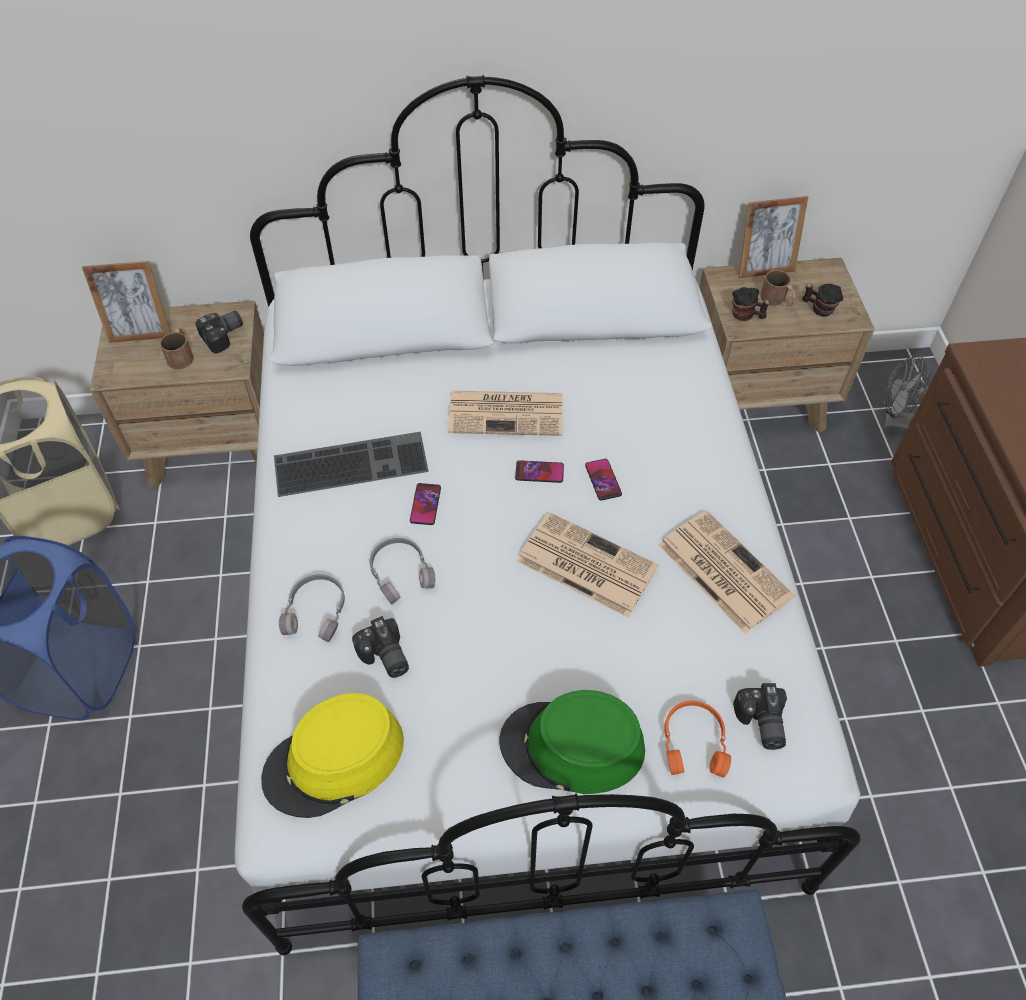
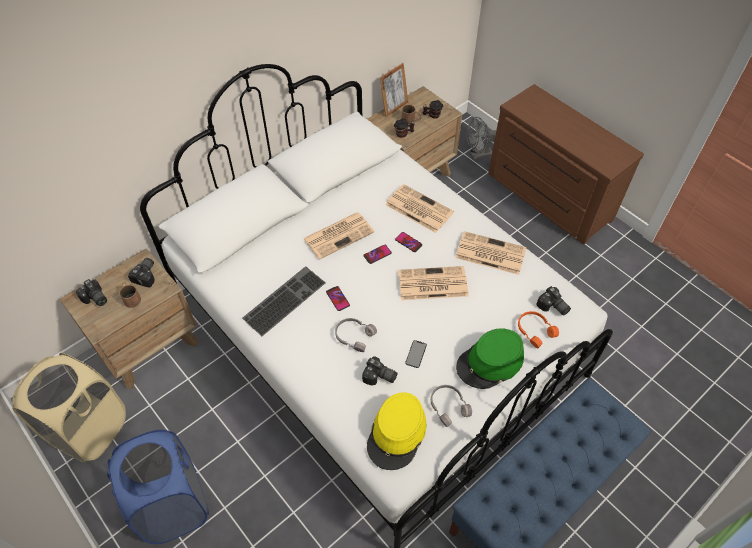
camera: 35 degrees left, 0 degrees up
(141, 333) = (95, 299): picture frame -> camera
(317, 612) = (330, 377): grey headphones -> grey headphones (448, 406)
(467, 657) = (416, 354): none -> phone
(662, 436) = (418, 208): none -> newspaper

